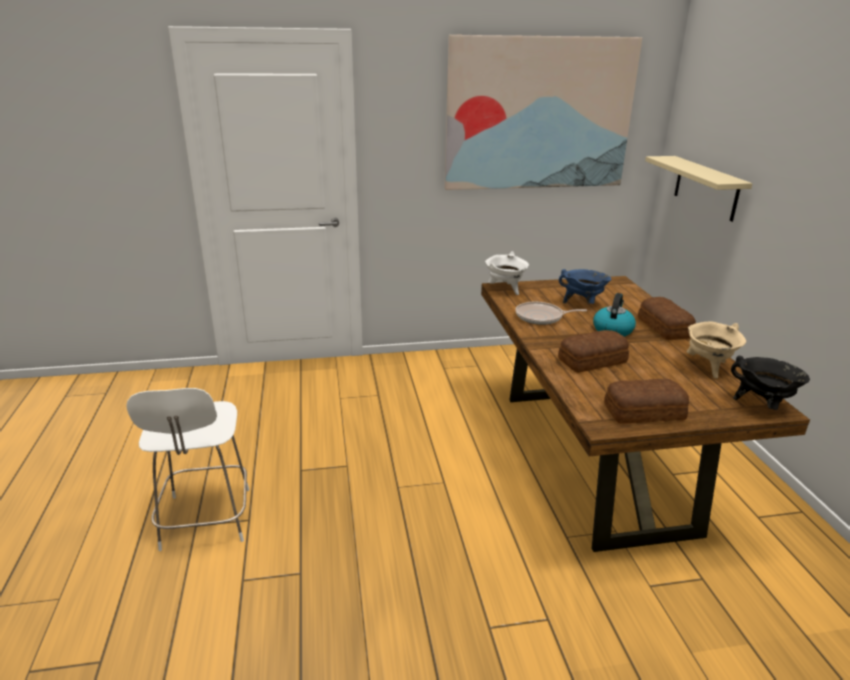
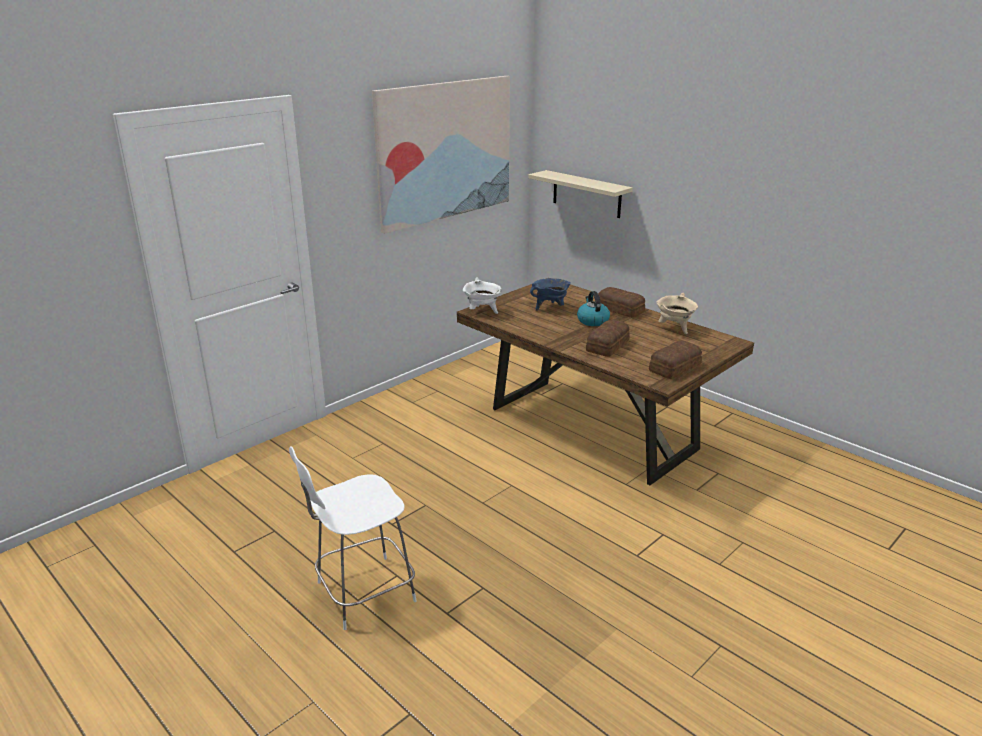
camera: 35 degrees left, 0 degrees up
(206, 521) = (362, 593): white chair -> white chair turned 105 degrees clockwise
(541, 317) = (536, 325): frying pan -> none
(762, 406) = (725, 343): black cooking pot -> none

